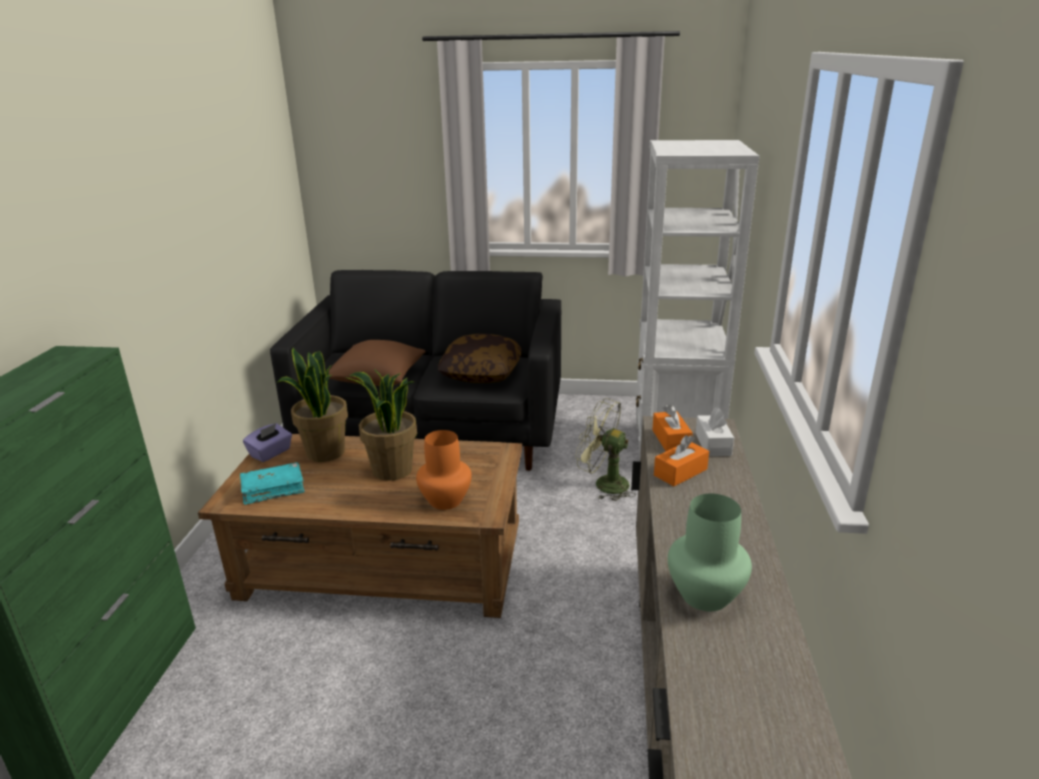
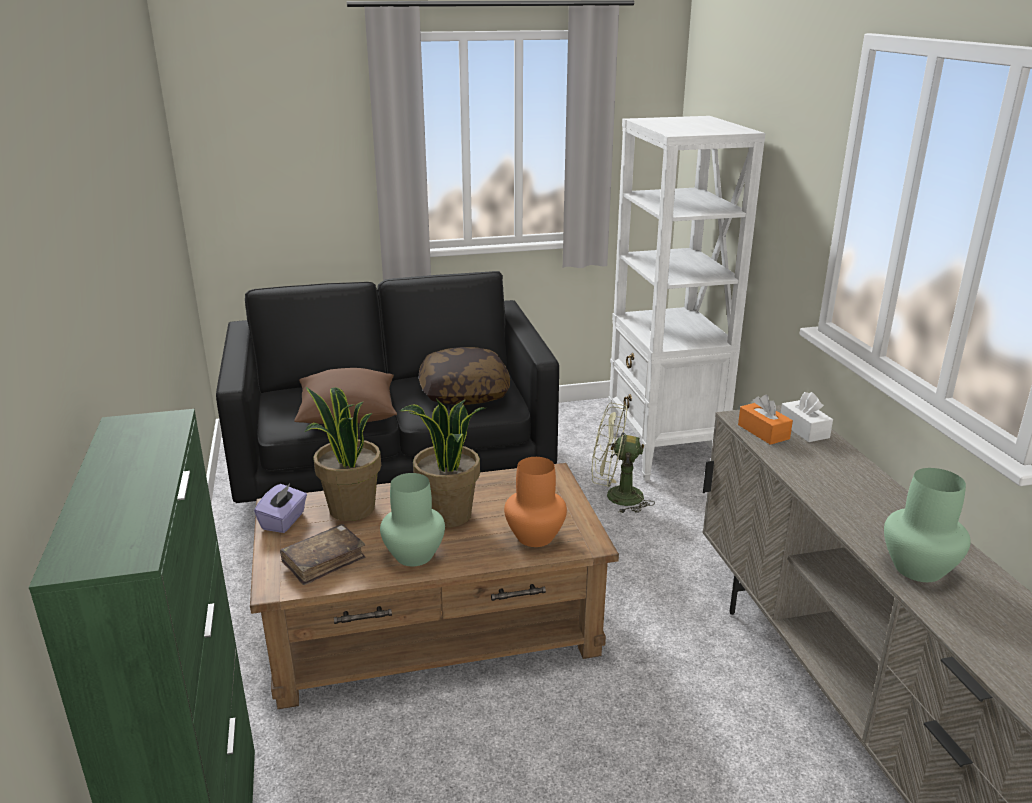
camera: 20 degrees left, 0 degrees up
(273, 489) = (324, 561): turquoise book -> brown book
(340, 498) = (414, 556): none -> green vase
(680, 472) = (799, 461): orange tissue box -> none

